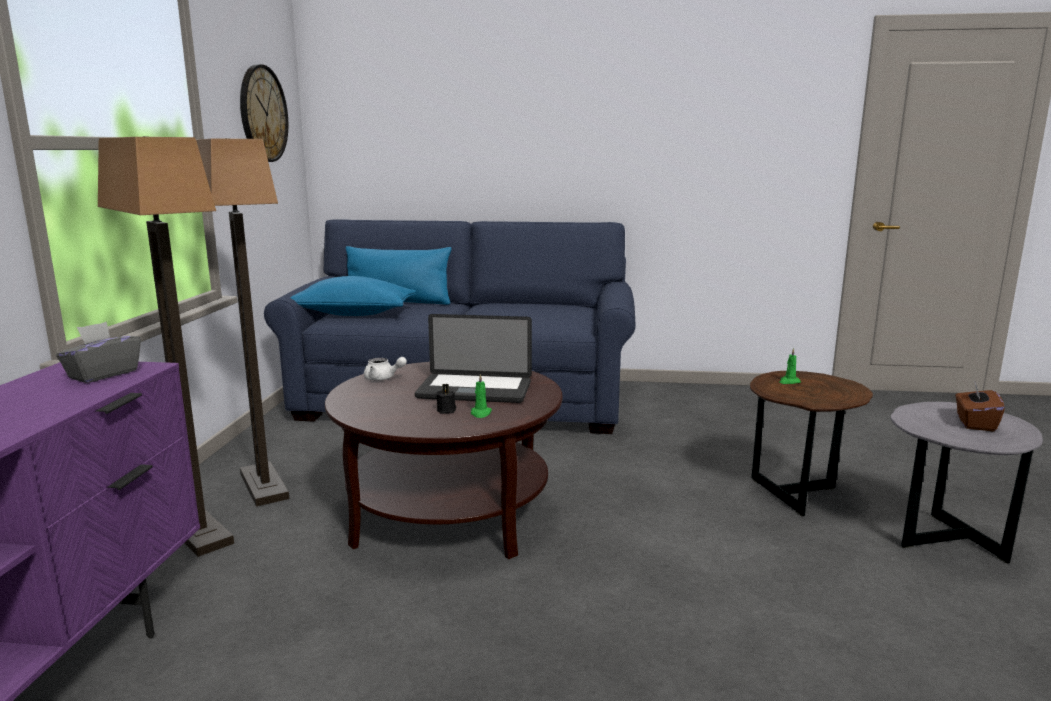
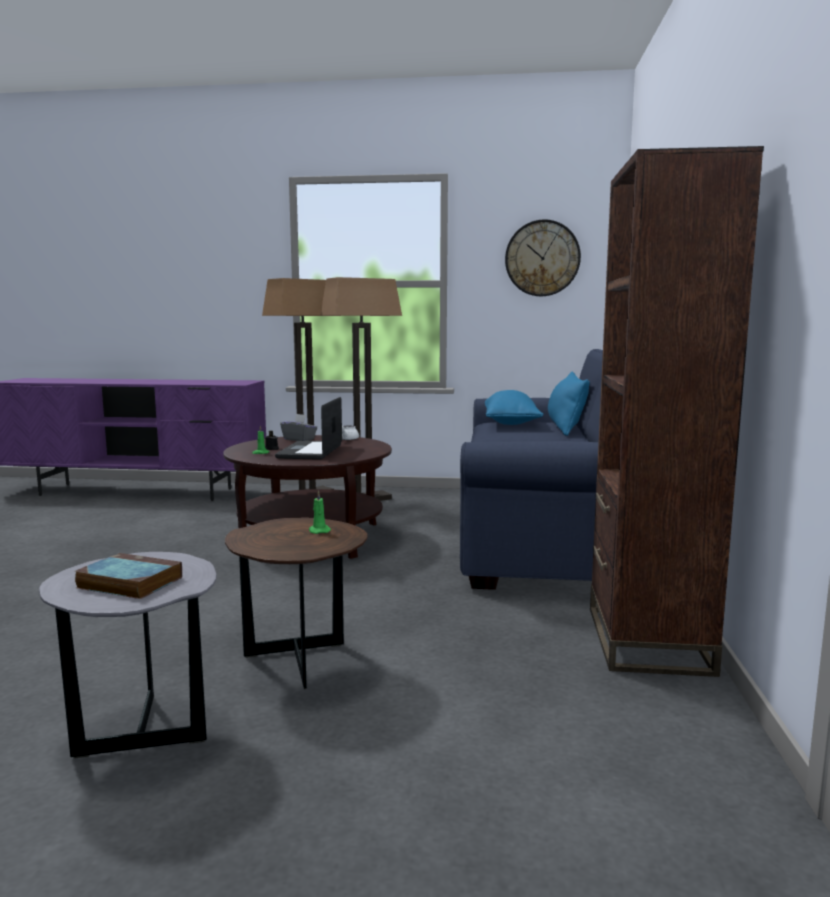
camera: 90 degrees right, 5 degrees down
(103, 374) = (232, 382): grey tissue box -> grey tissue box (299, 439)
(687, 394) = (647, 640): none -> brown bookcase
(974, 423) = (127, 582): brown tissue box -> book

